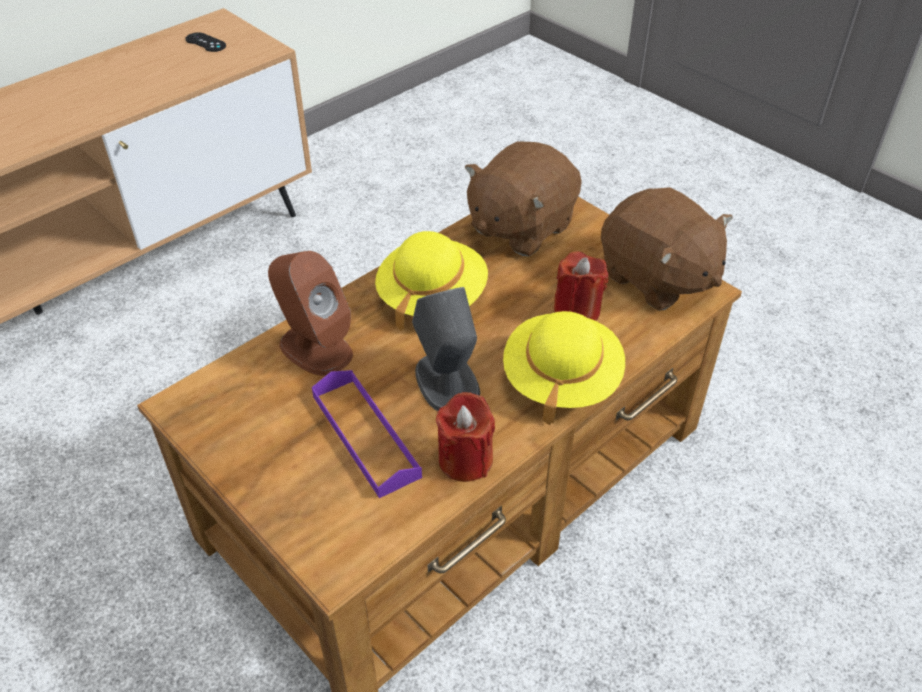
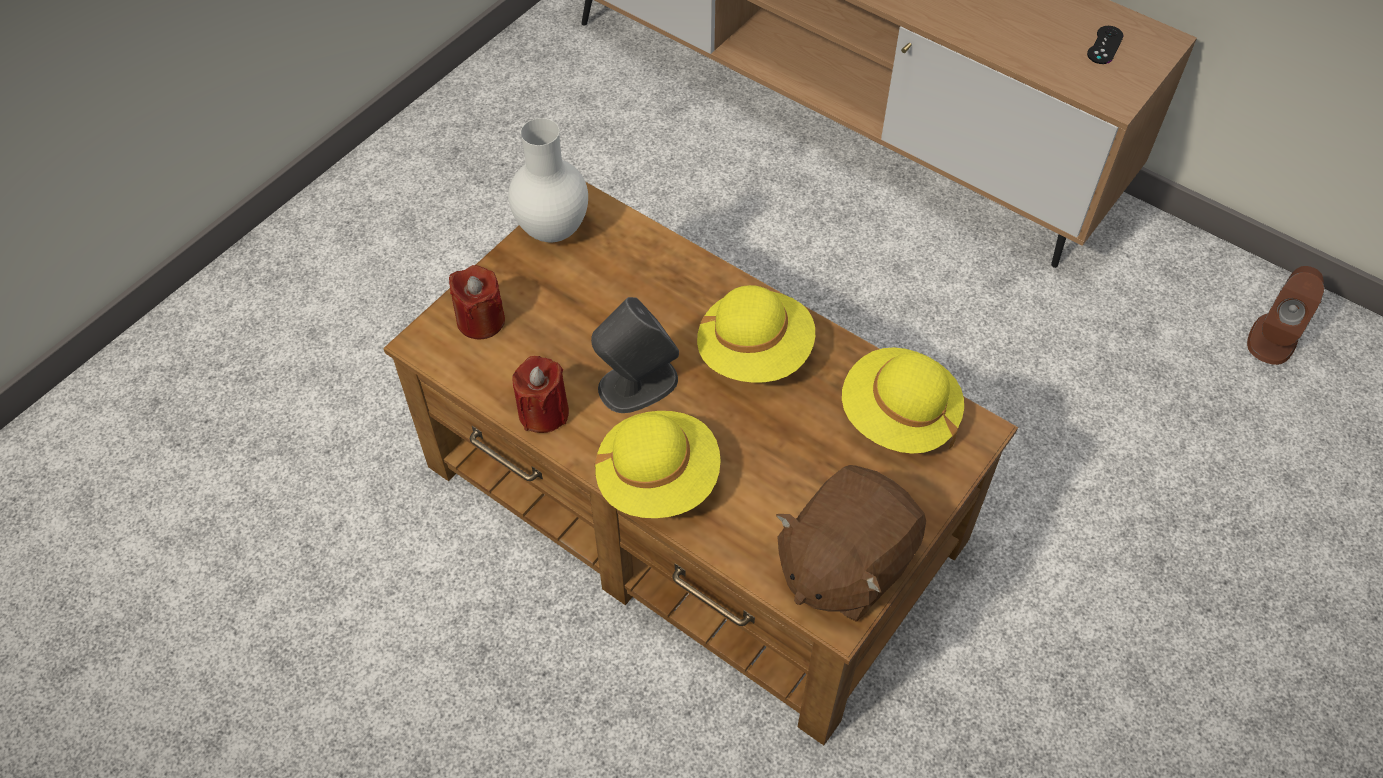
camera: 80 degrees right, 10 degrees up
(215, 431) = (551, 231): none -> white vase
(315, 348) = (662, 275): brown speaker -> brown speaker (1273, 338)
(365, 435) = (561, 334): purple tray -> none
(520, 227) = (898, 417): brown plush toy -> yellow hat
(577, 310) = (767, 485): red candle -> red candle (481, 320)

